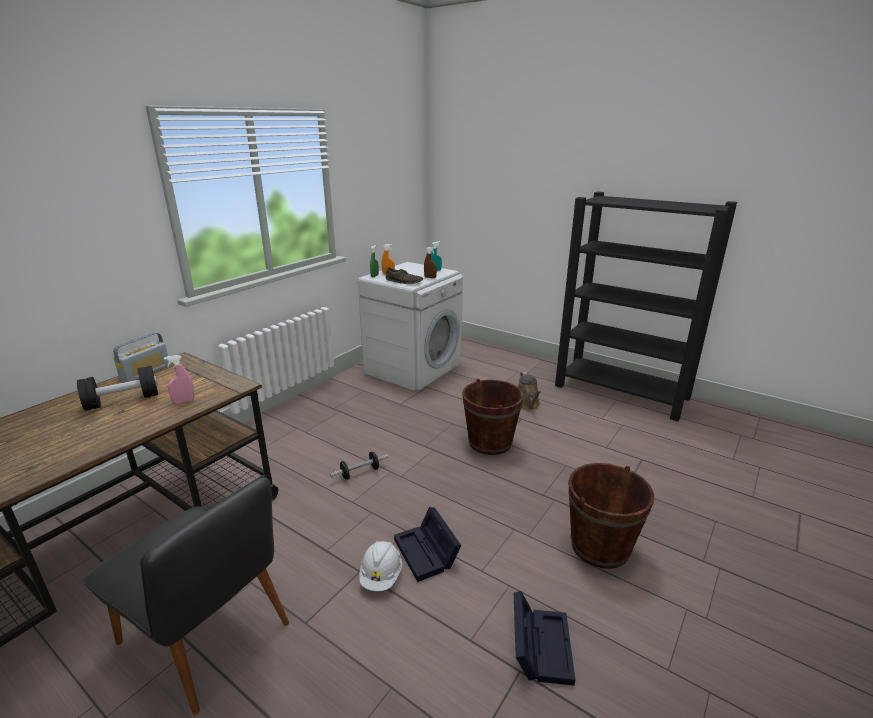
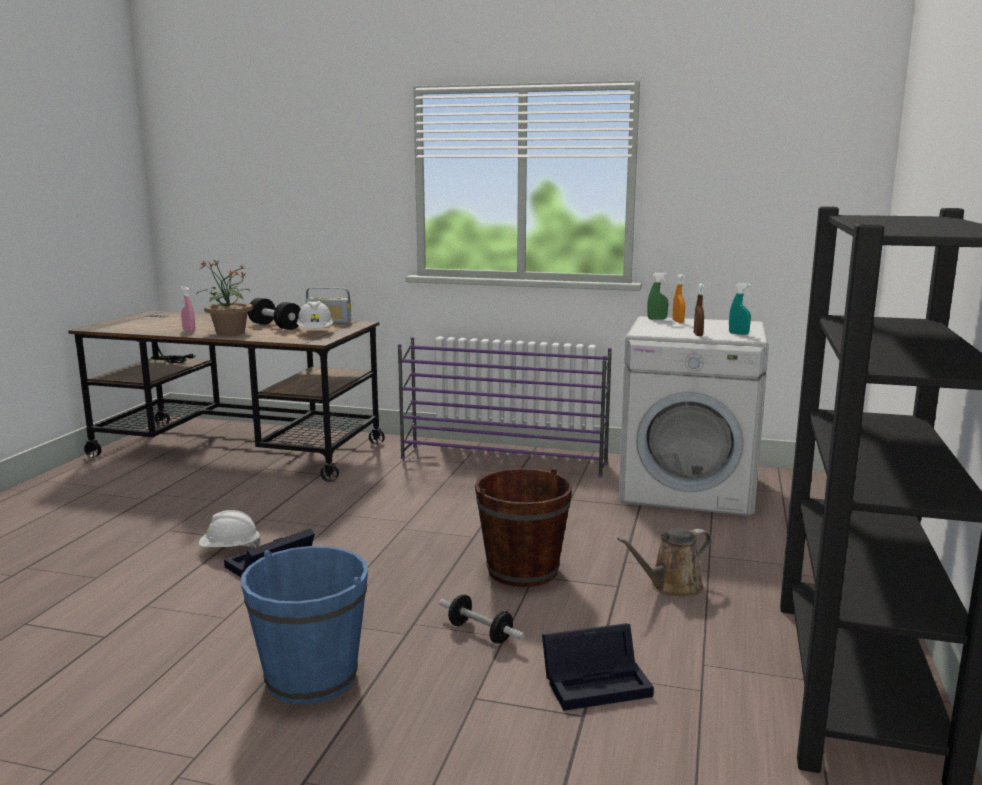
camera: 70 degrees right, 10 degrees down
(115, 429) = (229, 332): none -> potted plant
(184, 401) = (281, 336): pink spray bottle -> pink spray bottle (189, 331)
(194, 383) = (315, 332): none -> white hard hat
(204, 633) = (158, 499): black chair -> none
(313, 411) = (504, 461): none -> purple shoe rack
(360, 473) = (396, 507): dumbbell -> dumbbell (480, 633)
(404, 281) = (654, 329): brown shoe -> none
(540, 644) = (137, 645): black storage box -> black storage box (598, 681)
(600, 546) = (311, 678): brown bucket -> blue bucket

